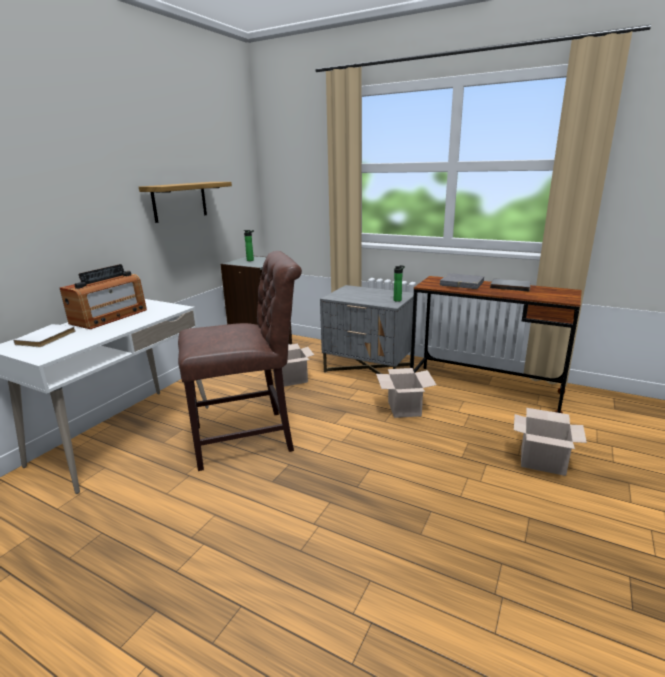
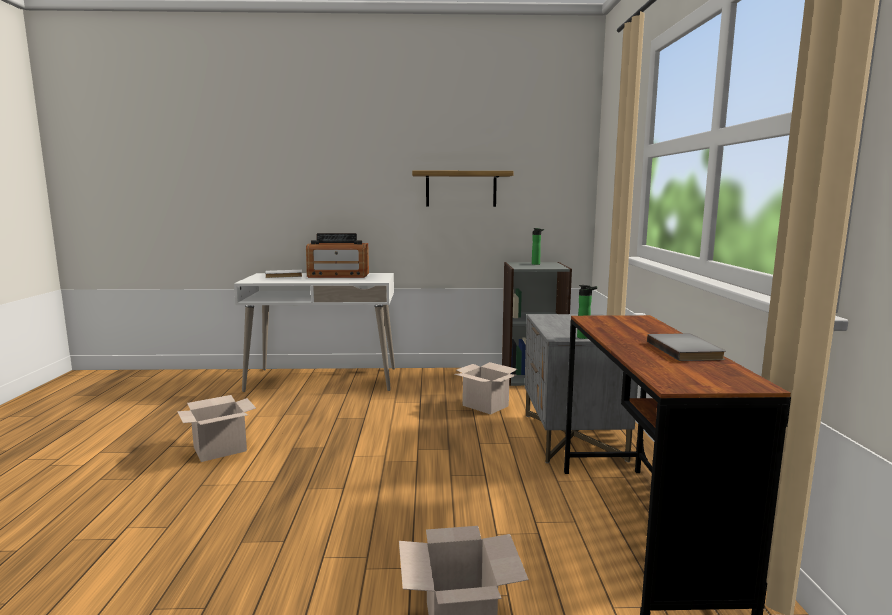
camera: 60 degrees right, 10 degrees down
(249, 438) = (354, 419): brown chair -> none
(403, 408) = (497, 480): cardboard box -> cardboard box (221, 449)
(461, 284) = (635, 329): grey book -> none

